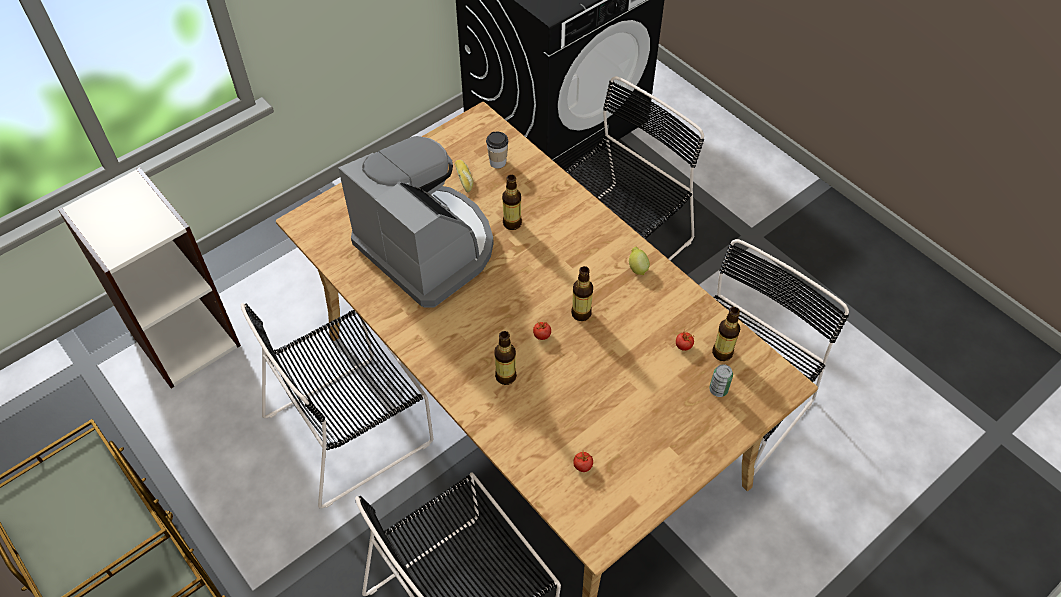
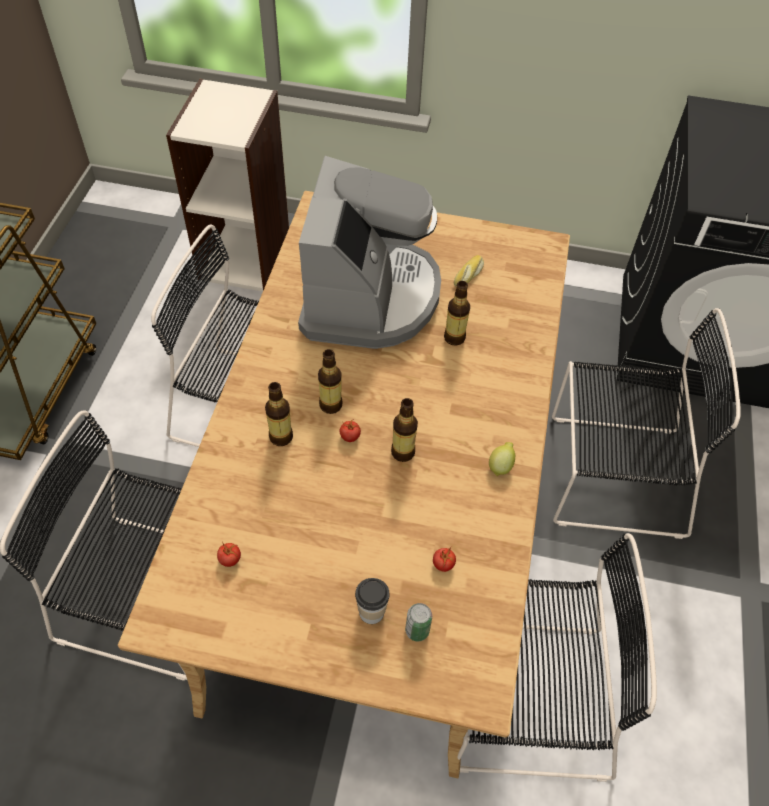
camera: 50 degrees right, 0 degrees up
(498, 162) = (512, 286): cup -> cup (371, 612)
(722, 353) = (466, 606): bottle -> bottle (330, 405)

